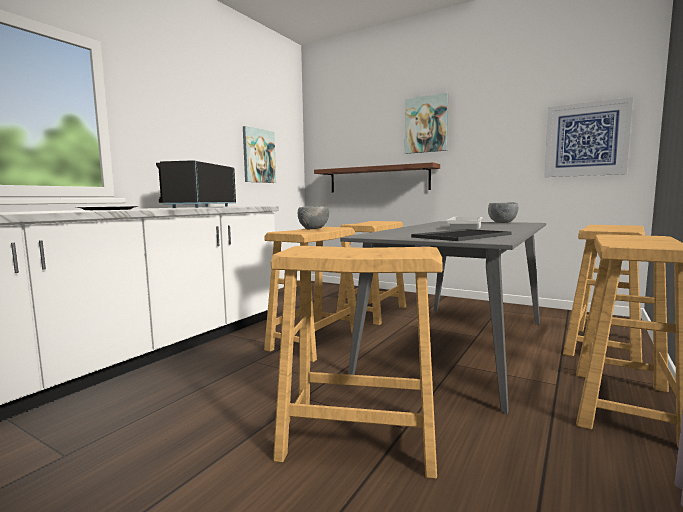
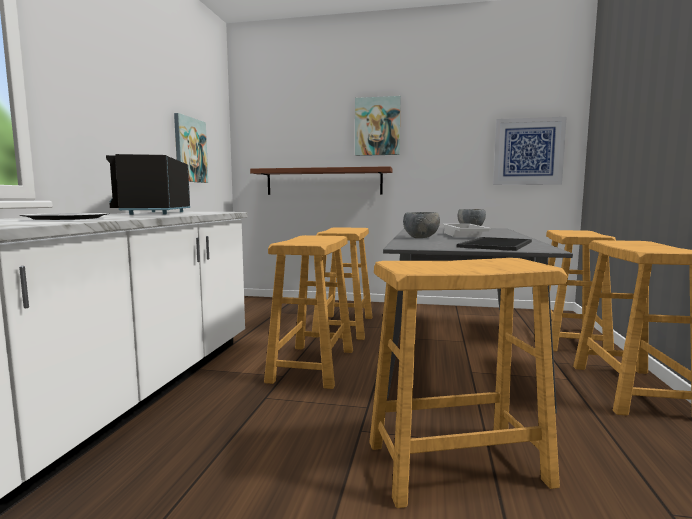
camera: 20 degrees left, 0 degrees up
(313, 229) = (309, 239): grey bowl -> grey bowl (421, 238)

